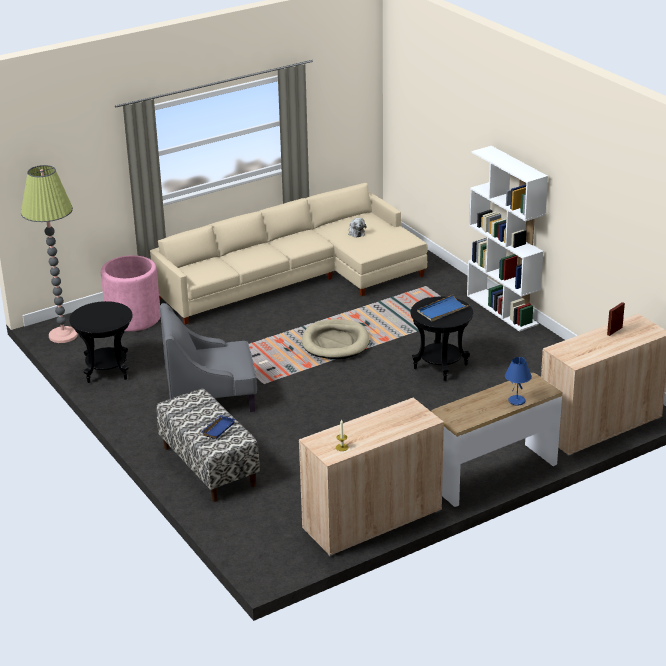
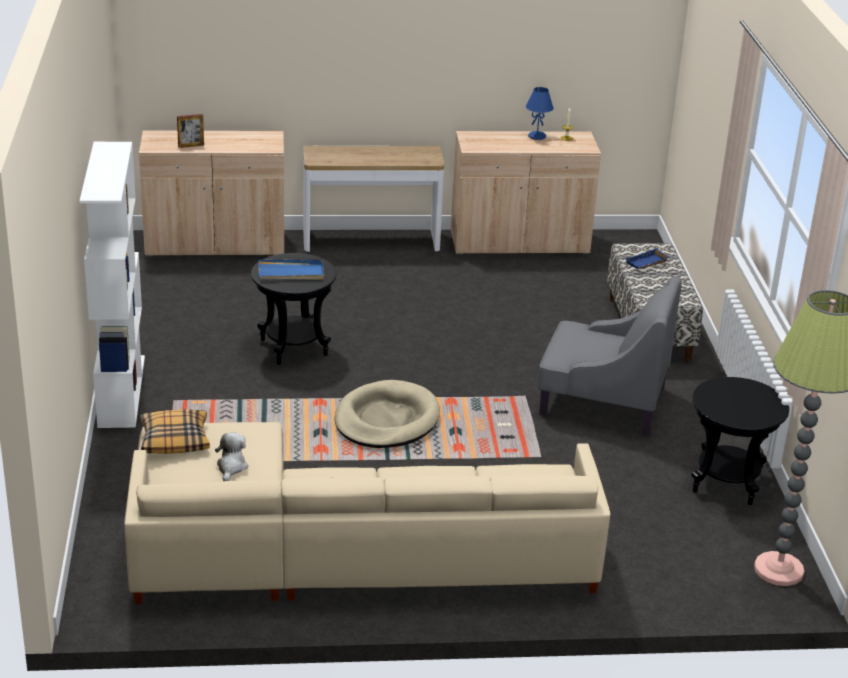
camera: 155 degrees left, 0 degrees up
(133, 318) = (652, 564): pink planter -> none
(398, 236) = (175, 439): none -> pillow
(516, 401) = (355, 150): blue table lamp -> blue table lamp (537, 136)

